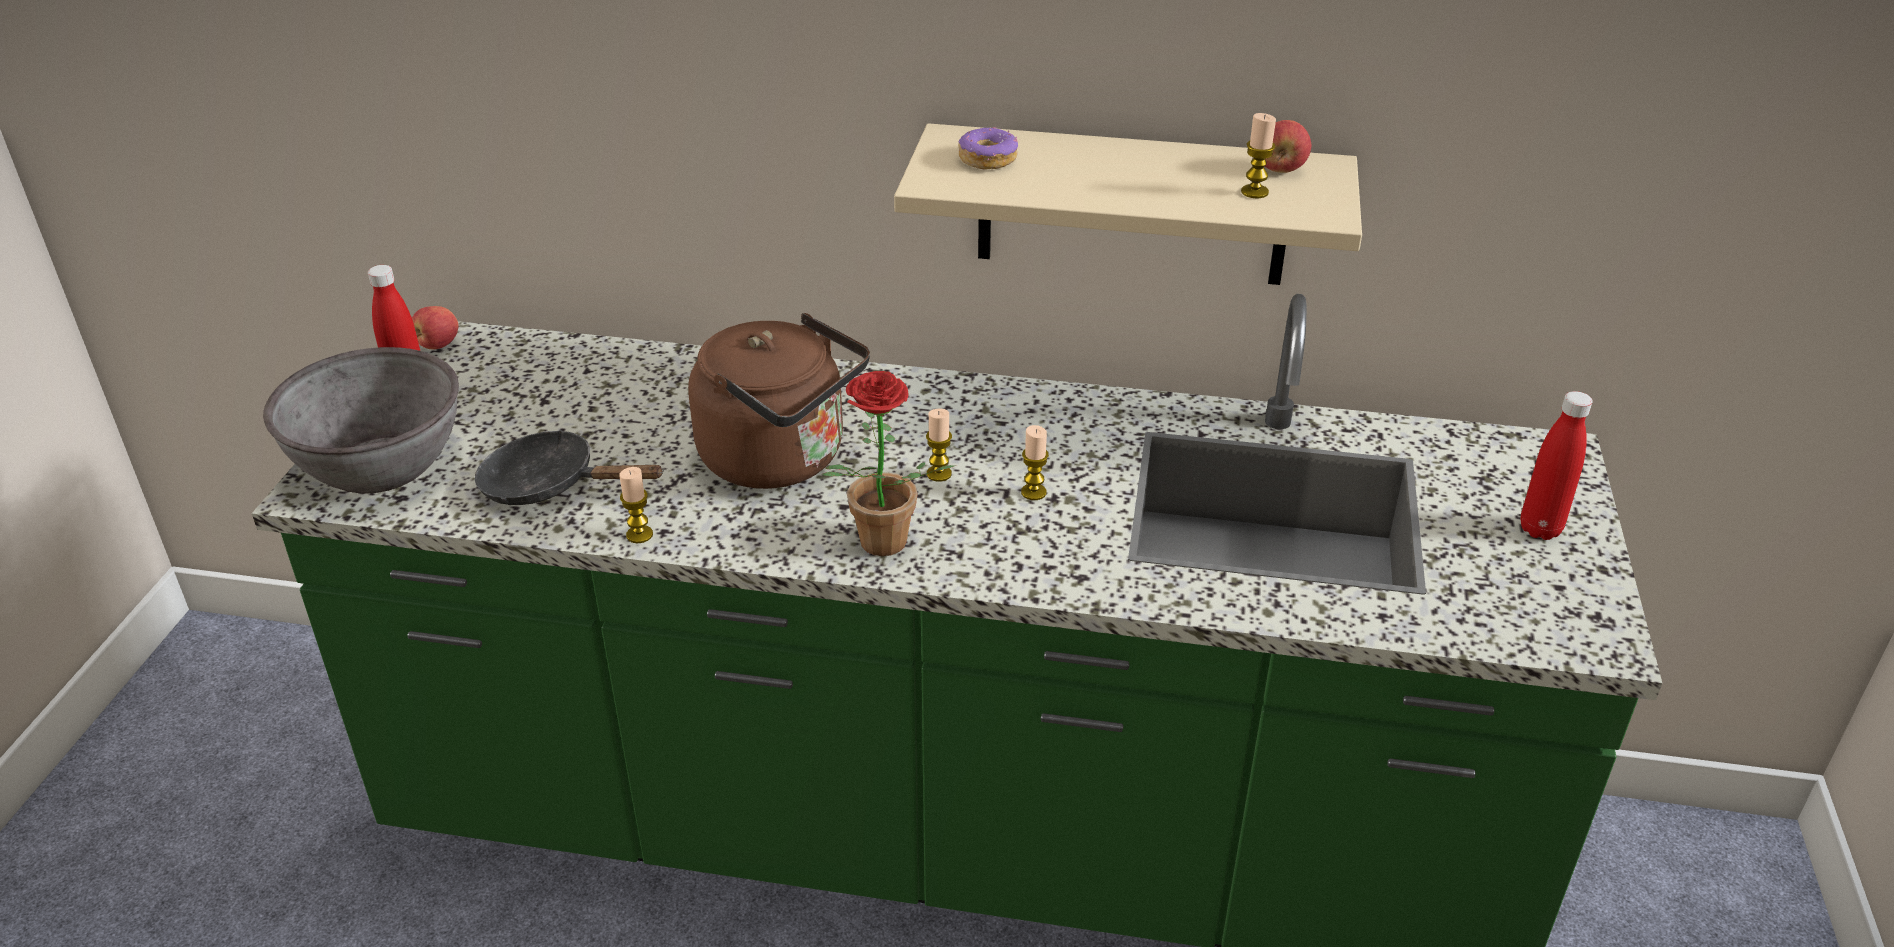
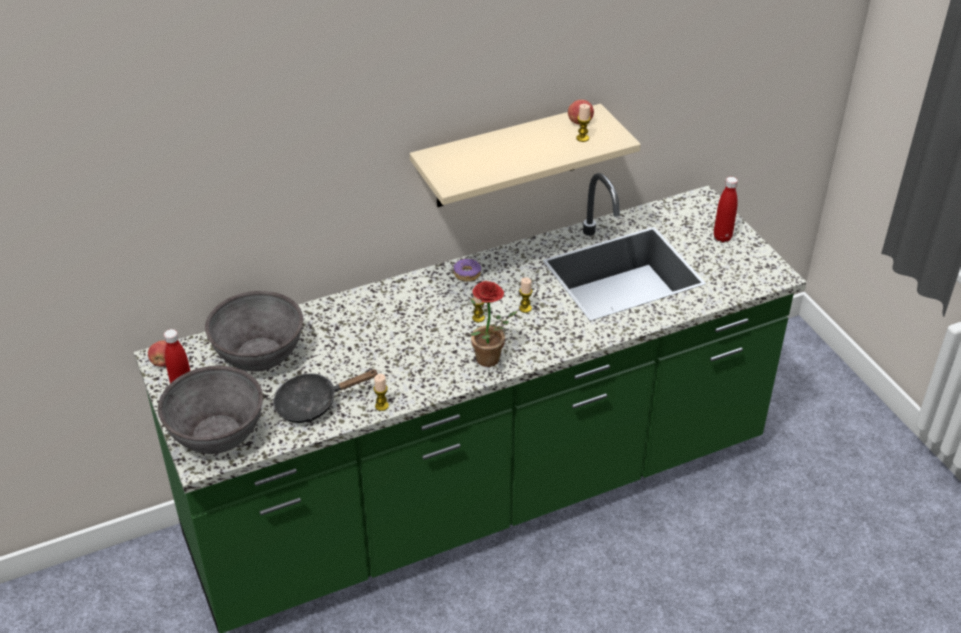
camera: 35 degrees left, 5 degrees up
(566, 387) = (259, 354): none -> grey bowl
(781, 459) = (403, 342): brown kettle -> none
(987, 159) = (459, 162): donut -> donut (467, 274)

